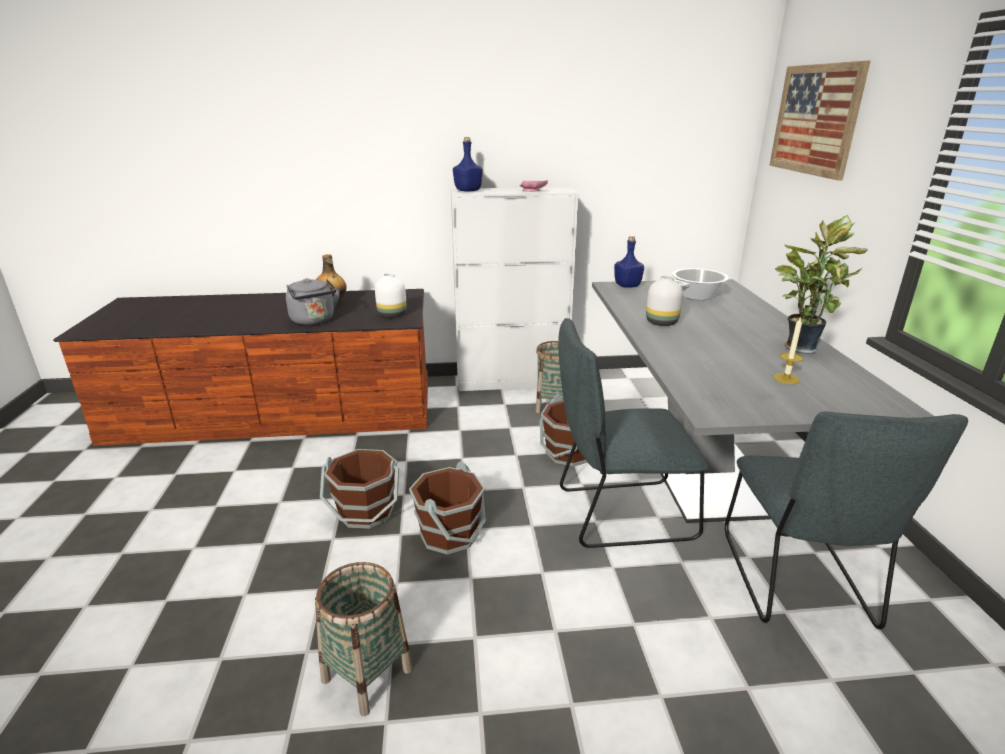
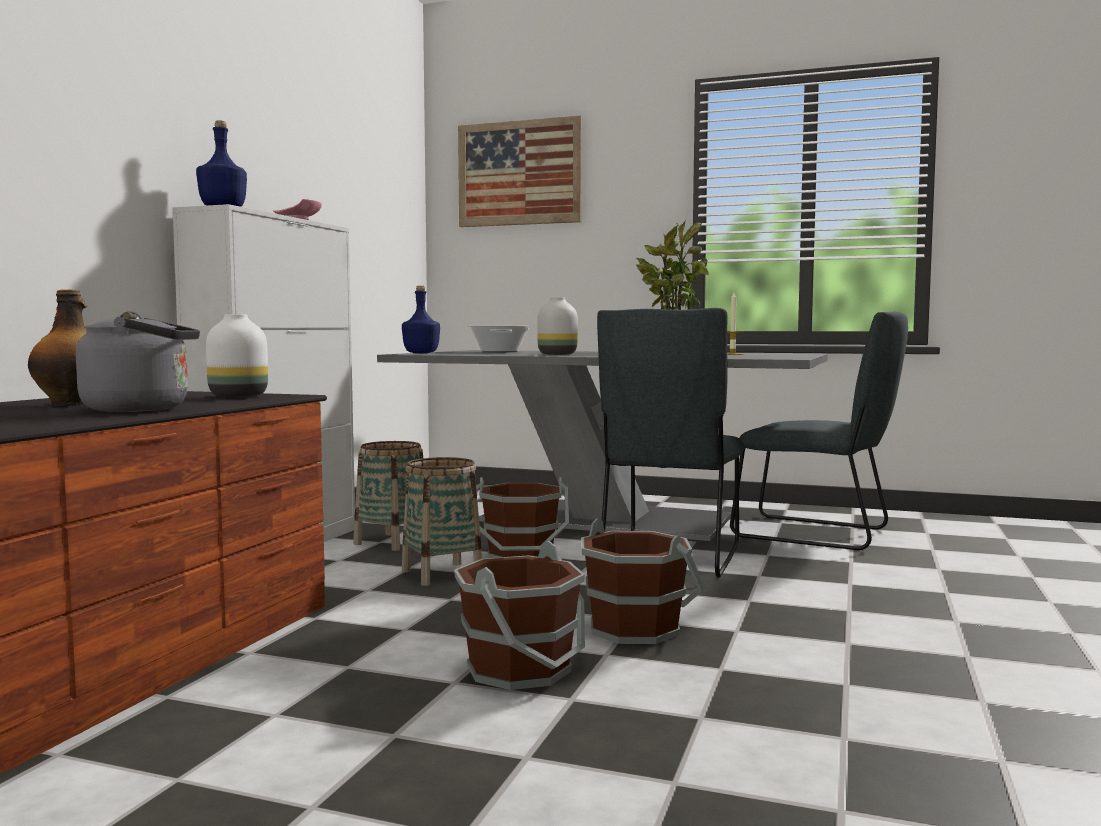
camera: 65 degrees left, 20 degrees down
(367, 674) = (900, 703): basket -> basket (442, 574)

